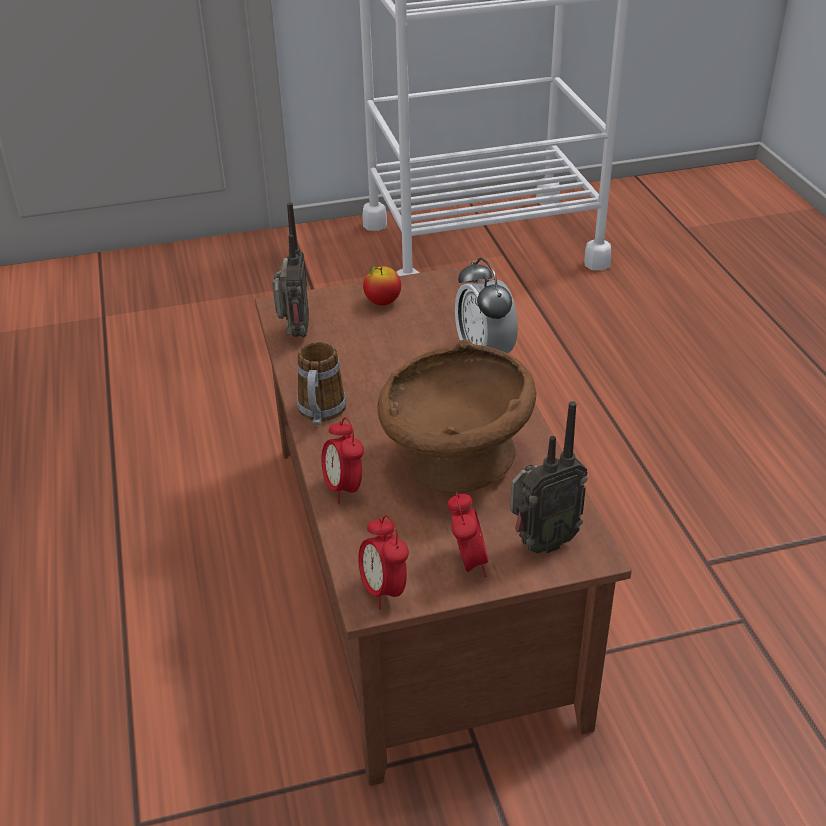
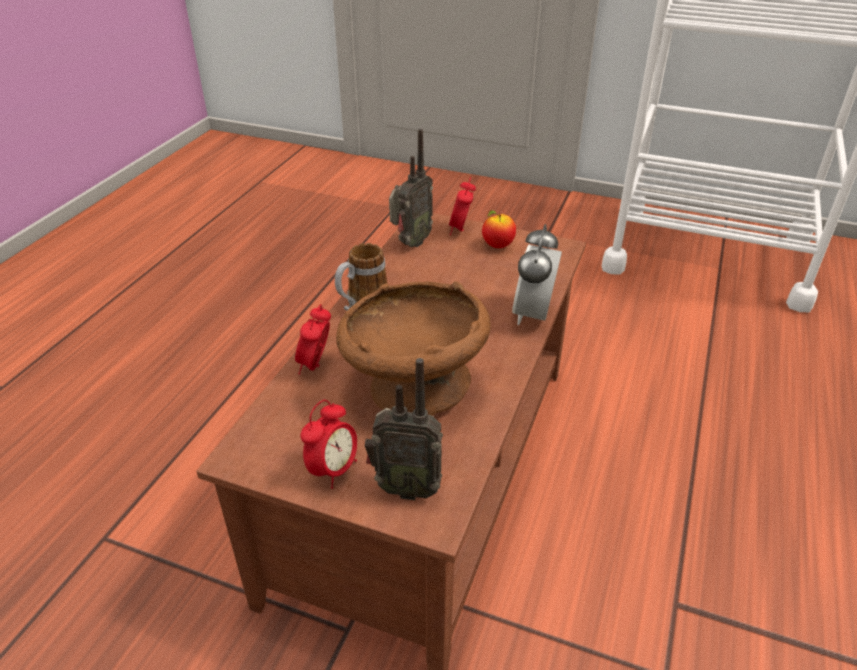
camera: 35 degrees right, 0 degrees up
(384, 590) = (253, 455): alarm clock -> alarm clock (461, 230)

